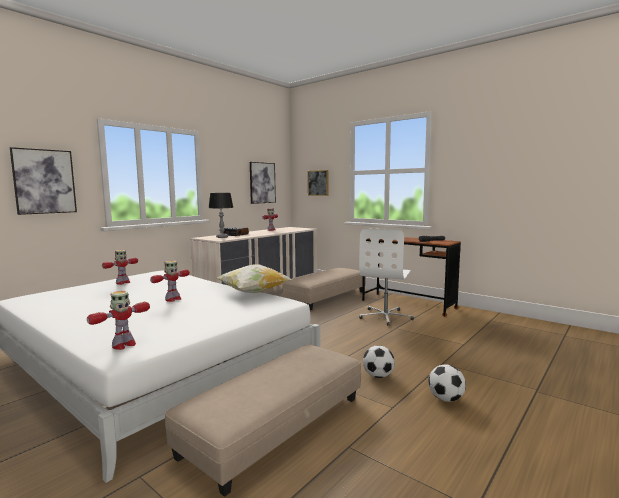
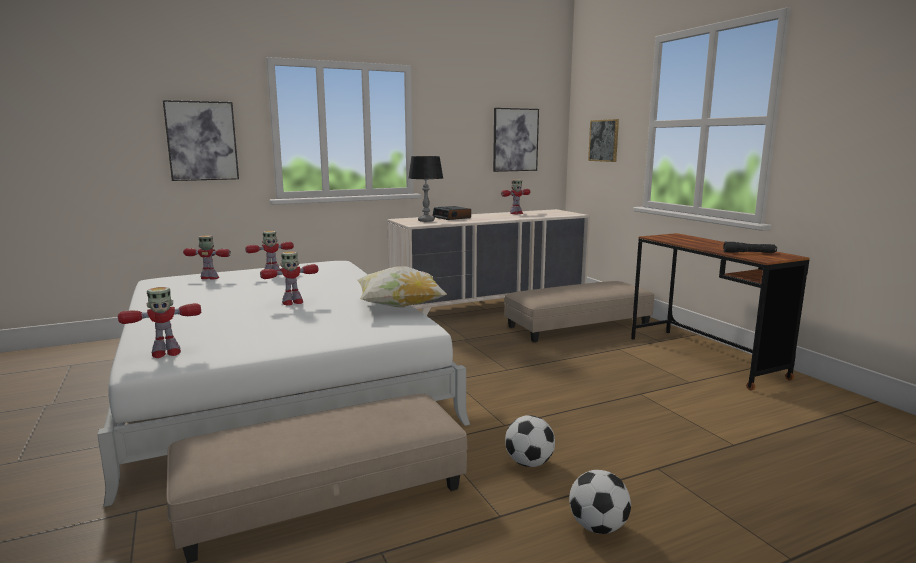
camera: 25 degrees right, 5 degrees up
(70, 292) = (210, 278): none -> toy robot
(386, 316) = (642, 372): white office chair -> none

